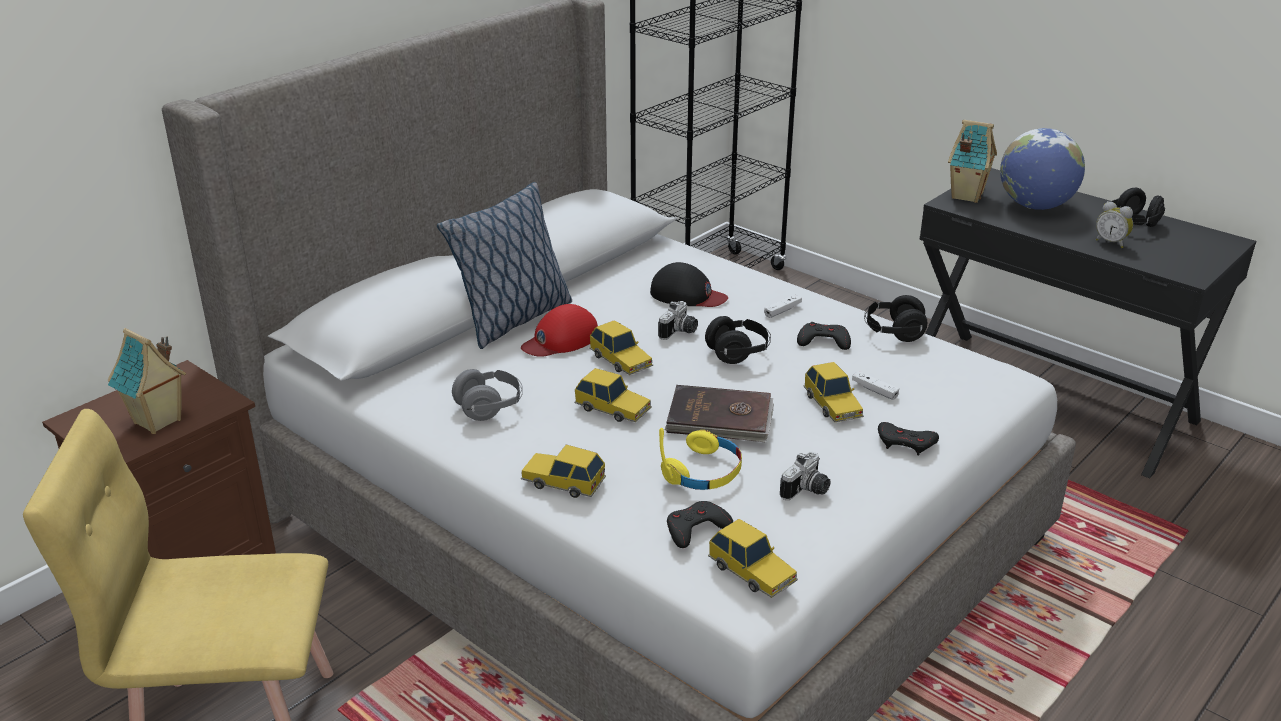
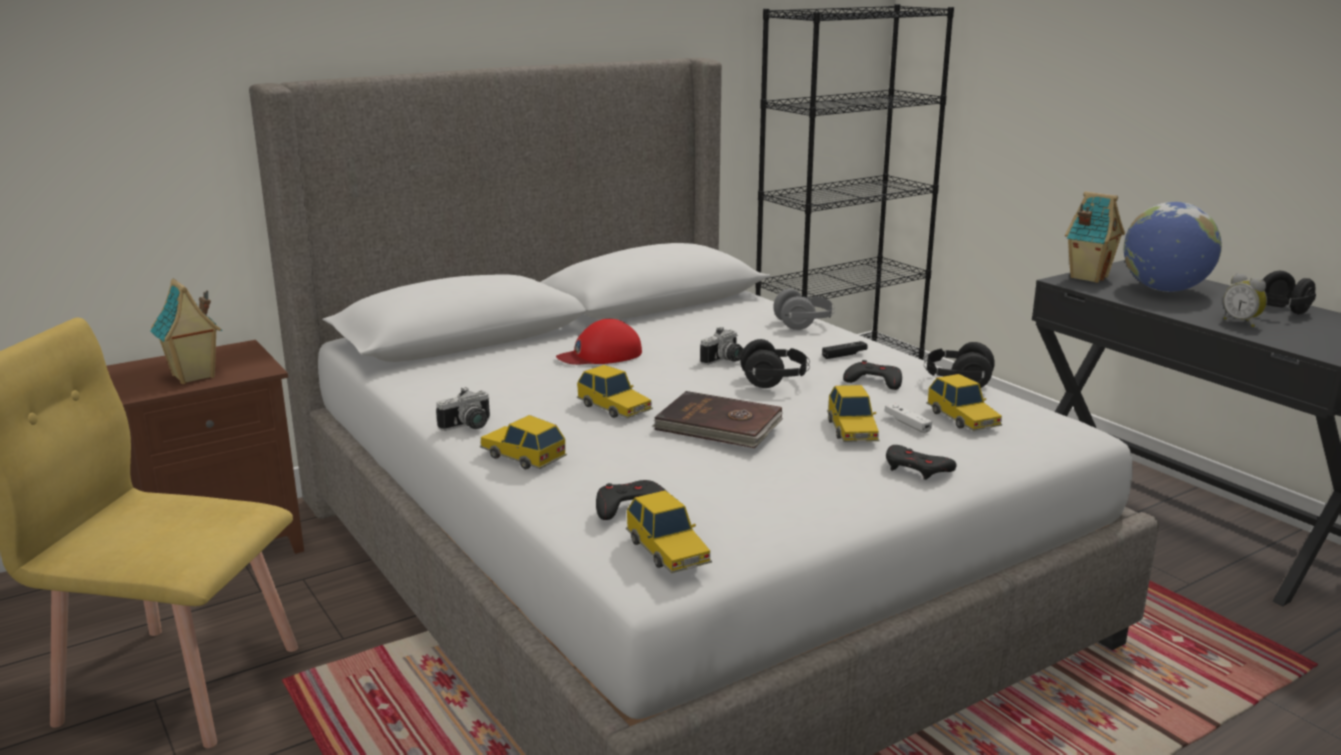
camera: 15 degrees right, 10 degrees down
(489, 407) = (494, 395): grey headphones -> grey headphones (804, 324)
(513, 320) = (565, 338): pillow -> none
(621, 360) = (649, 374): toy car -> toy car (963, 418)
(687, 295) = (751, 335): black cap -> none
(704, 472) = (671, 463): yellow headphones -> none
(782, 310) = (844, 355): white game controller -> black game controller
(807, 491) = (777, 494): camera -> camera (469, 427)

